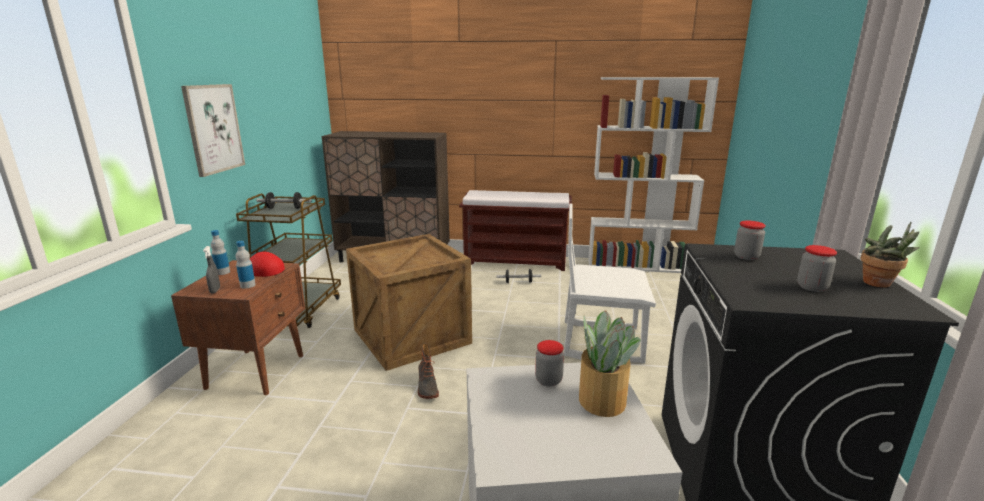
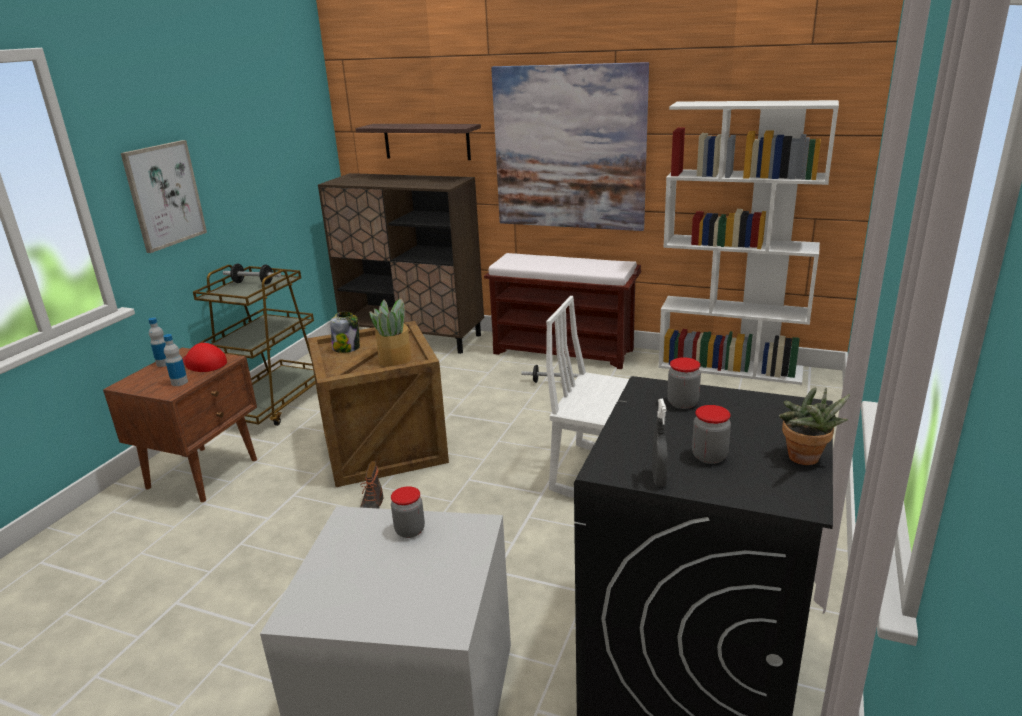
camera: 15 degrees right, 5 degrees up
(215, 290) = (145, 387): grey spray bottle -> grey spray bottle (658, 479)
(383, 254) = (347, 348): none -> jar
(406, 106) = (426, 141): none -> shelf
(520, 111) = (569, 148): none -> picture
(602, 399) = (449, 560): potted plant -> potted plant (395, 359)

